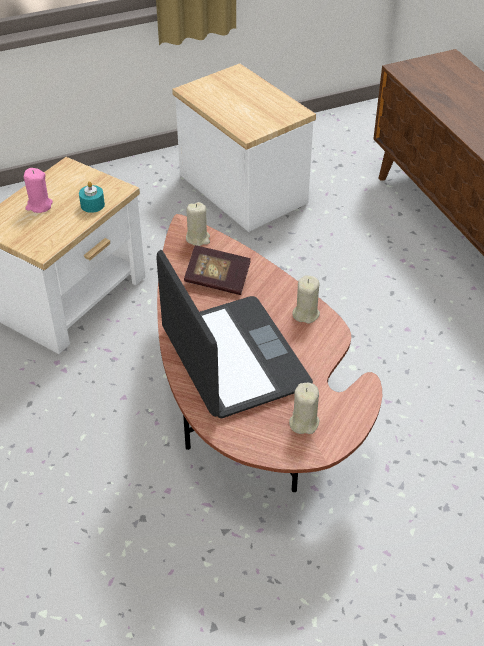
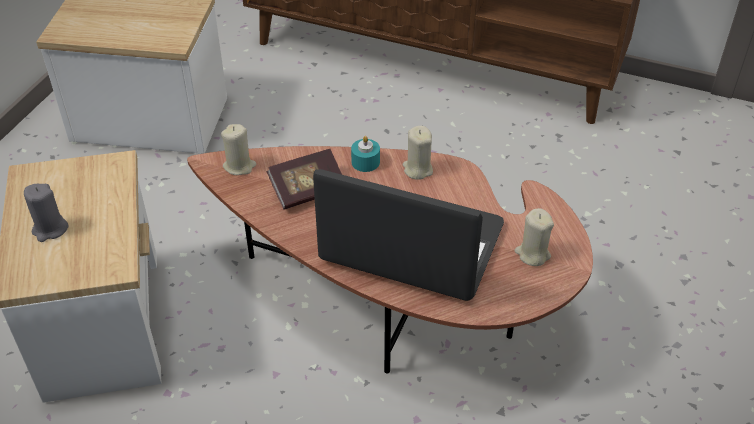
camera: 45 degrees left, 0 degrees up
(39, 205) = (50, 229): pink candle -> grey candle
(92, 205) = (110, 193): turquoise candle -> turquoise candle (365, 162)

